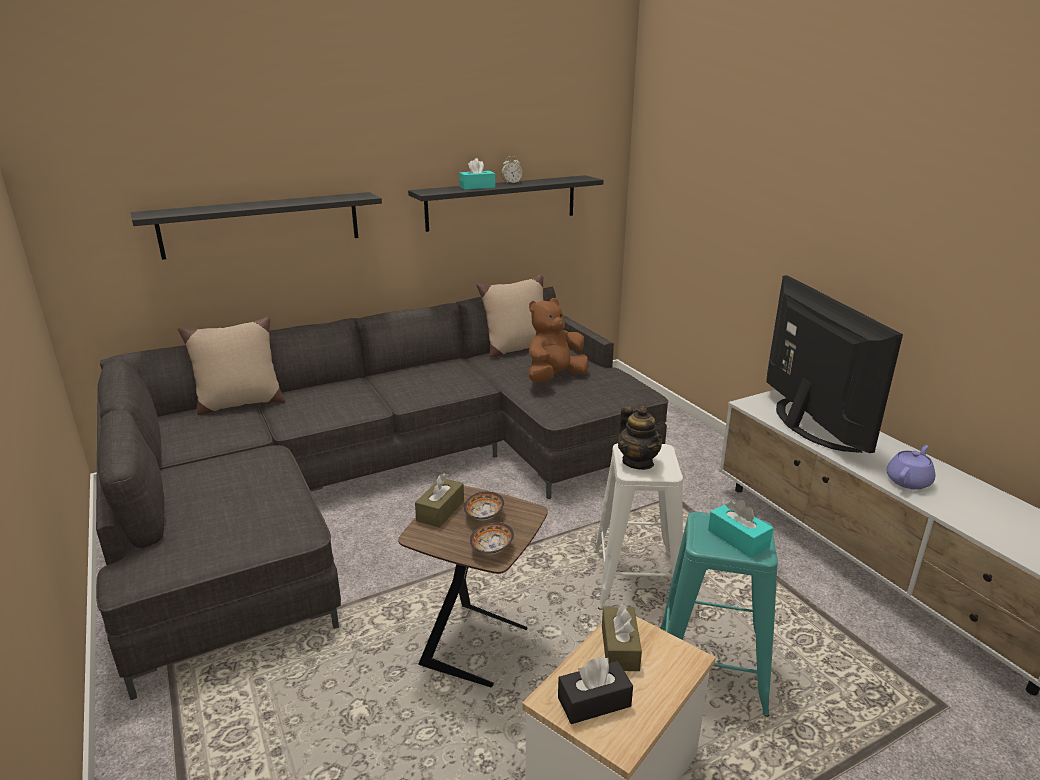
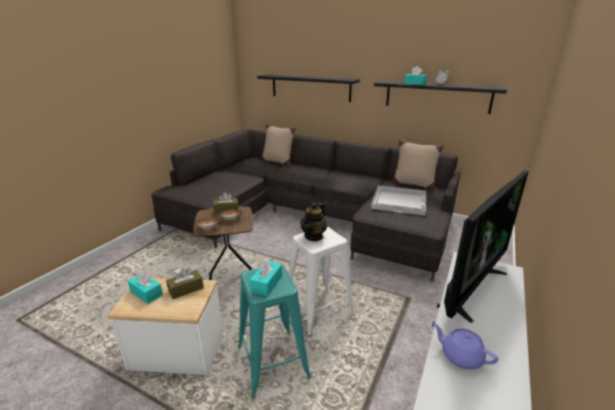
camera: 55 degrees right, 0 degrees up
(554, 378) = (400, 201): brown plush toy -> white tray
(594, 702) = (146, 293): black tissue box -> turquoise tissue box
(908, 481) = (460, 356): purple teapot -> purple teapot turned 150 degrees counterclockwise

